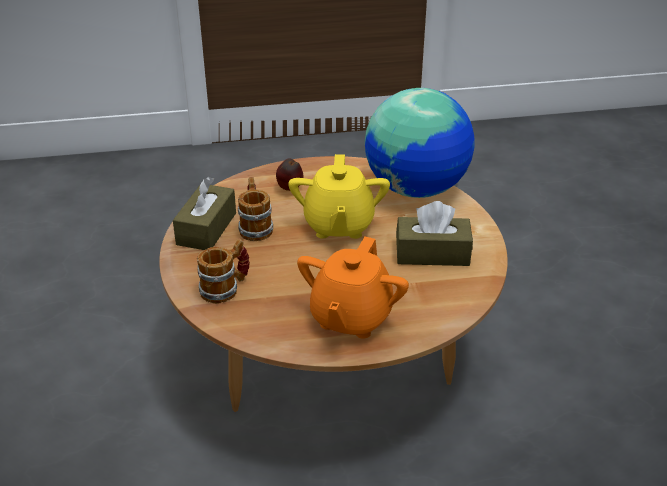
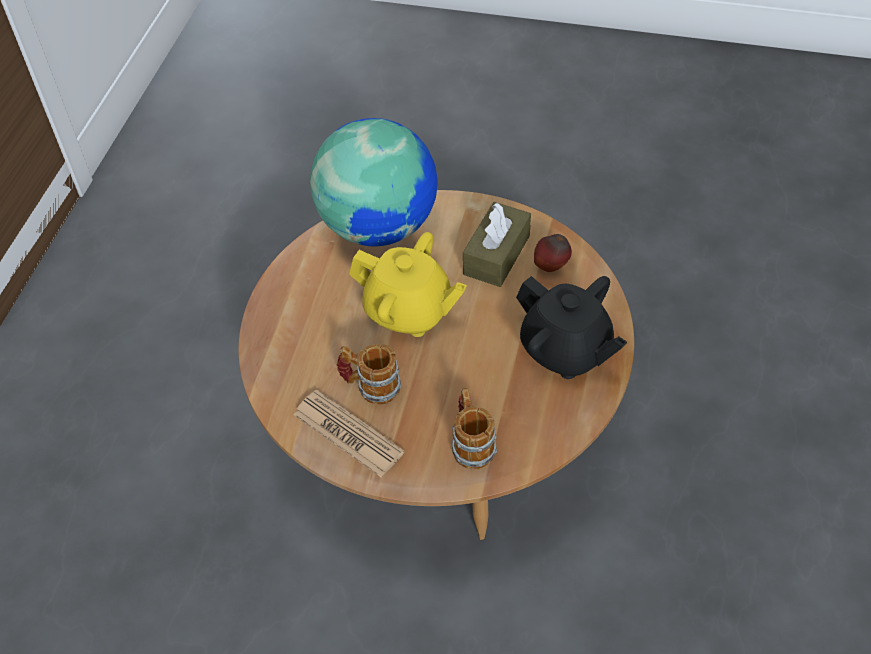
camera: 65 degrees left, 15 degrees up
(206, 228) = (348, 433): brown tissue box -> newspaper
(290, 189) = (314, 333): apple -> apple (551, 267)
(350, 317) = (565, 351): orange teapot -> black teapot

